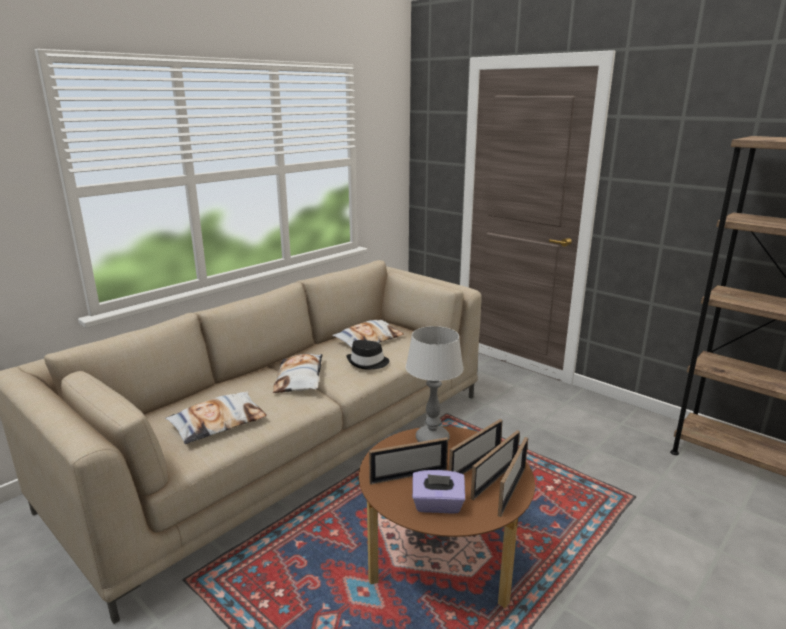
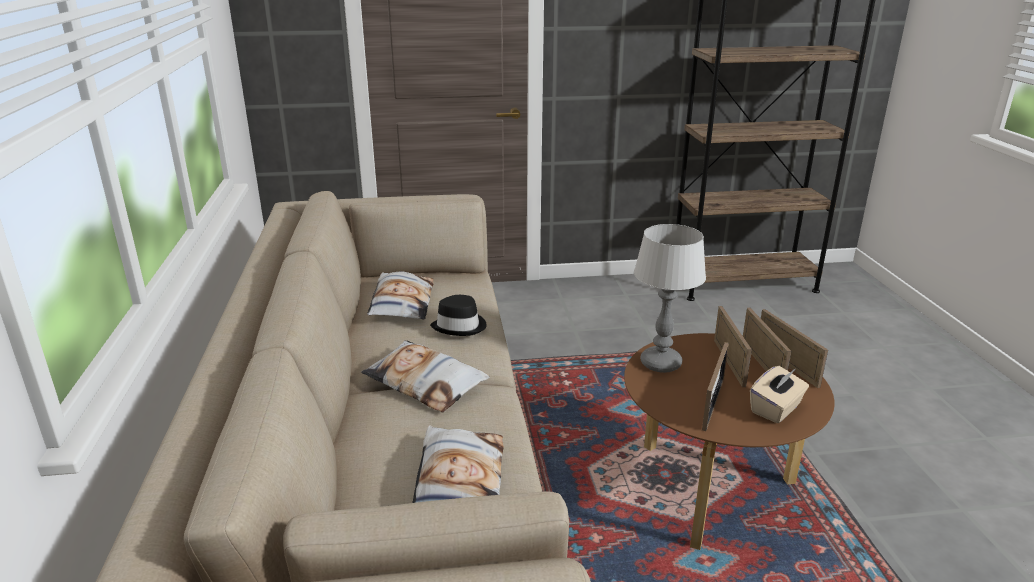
camera: 50 degrees left, 5 degrees up
(438, 505) = (776, 409): purple tissue box -> beige tissue box

